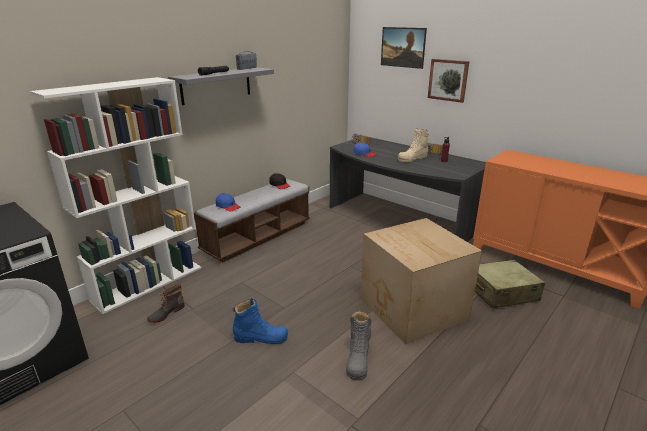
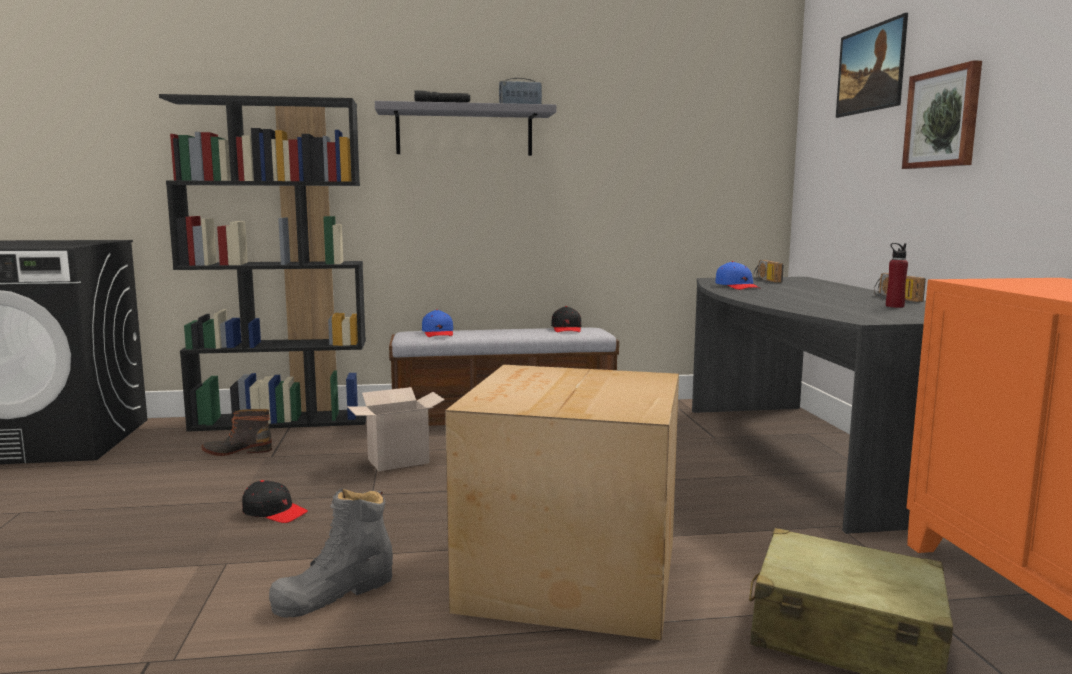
camera: 40 degrees right, 15 degrees down
(149, 283) = (282, 421): white bookcase -> black bookcase
(261, 285) = (397, 462): none -> cardboard box
(261, 338) = (274, 512): blue boot -> black cap
(413, 158) = (826, 298): beige boot -> none

